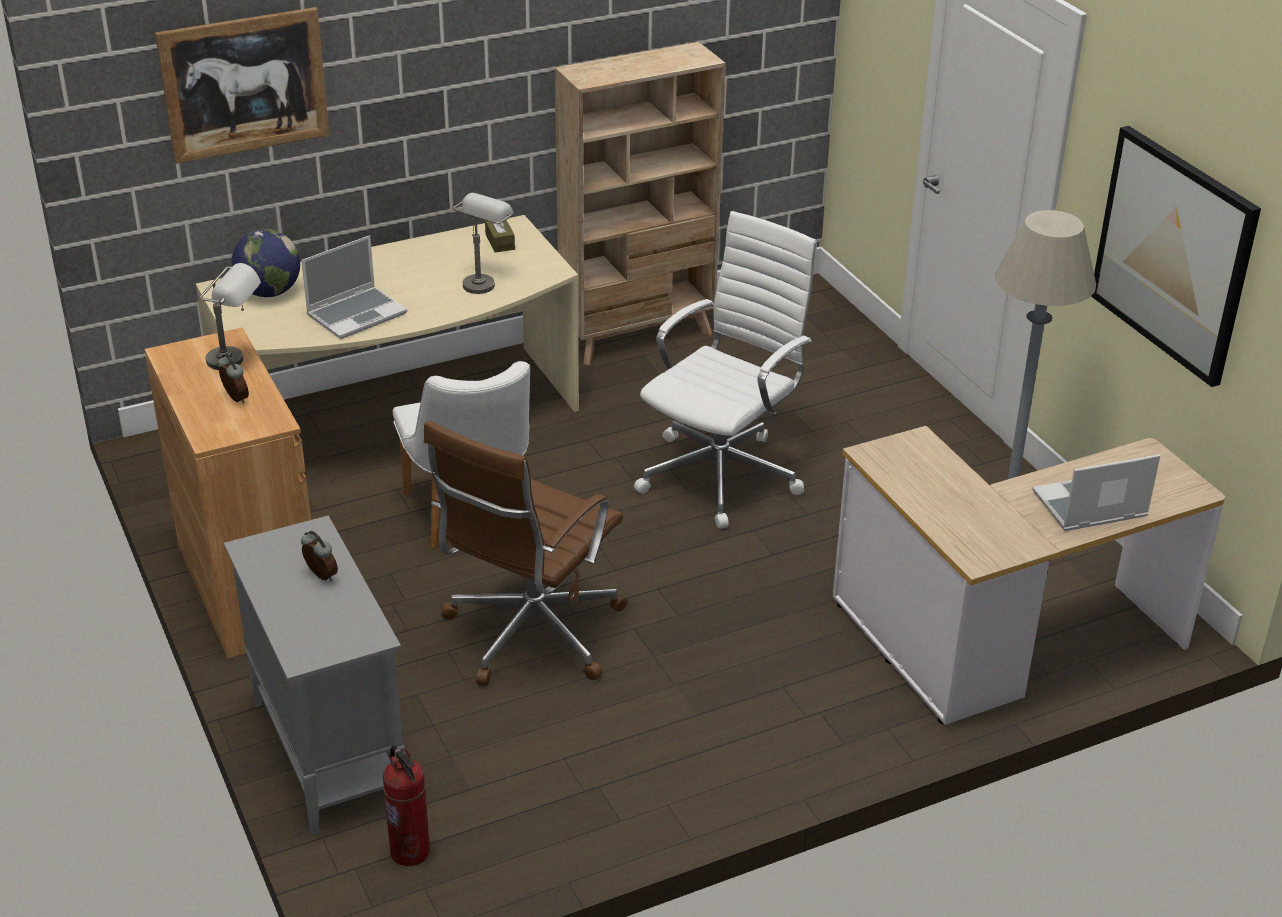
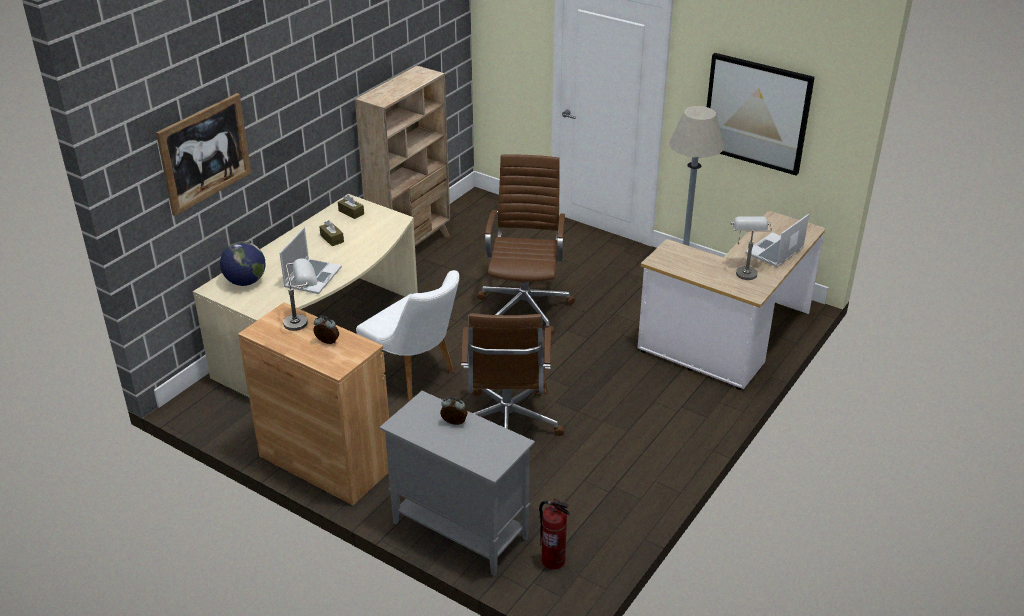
camera: 30 degrees left, 0 degrees up
(437, 270) = (332, 238): none -> brown tissue box
(484, 280) = (365, 236): grey table lamp -> grey table lamp (744, 270)
(723, 474) = (525, 307): white office chair -> brown office chair

